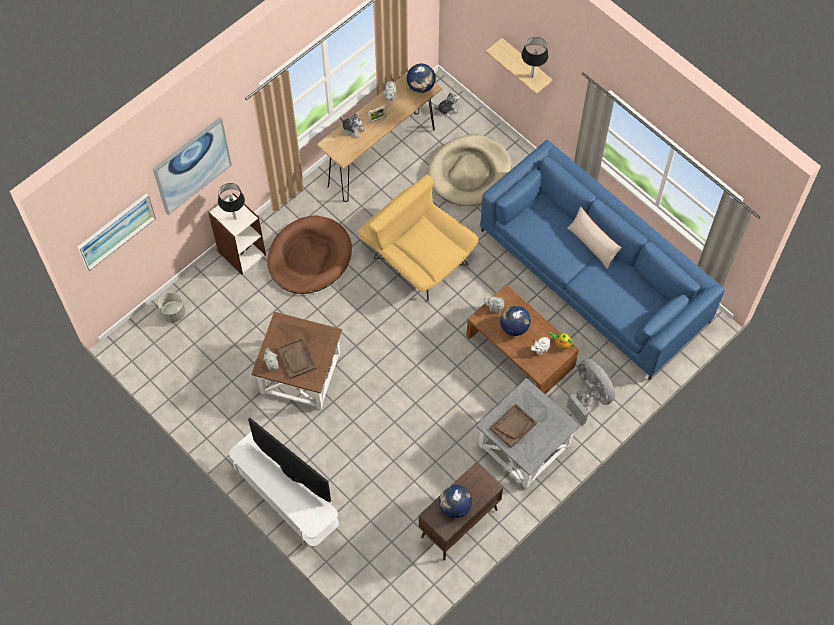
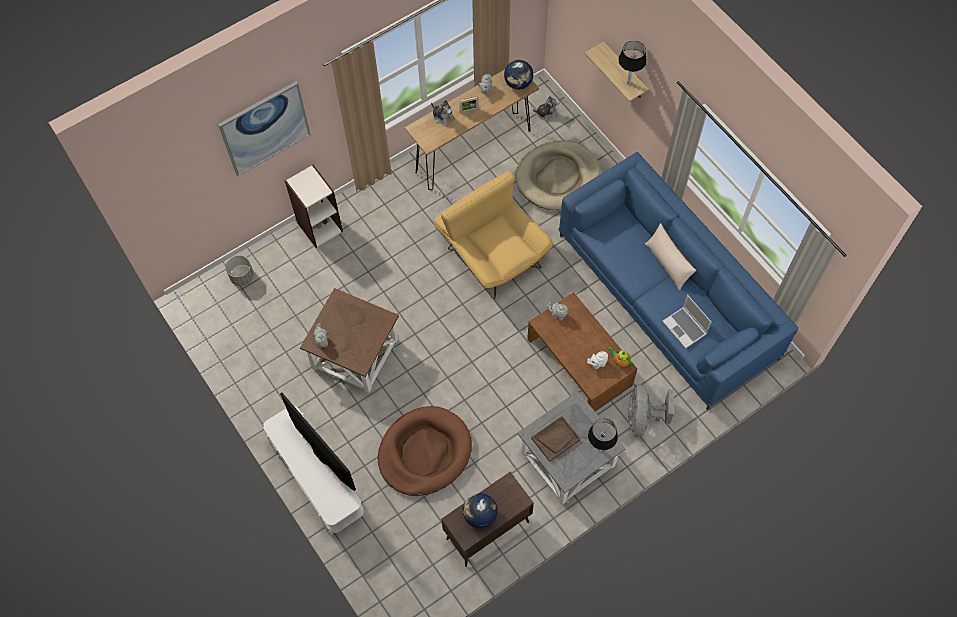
camera: 10 degrees right, 0 degrees up
(116, 231) = (177, 184): picture -> none
(235, 218) = (310, 189): table lamp -> table lamp (599, 449)
(296, 358) = (348, 338): brown tray -> none
(309, 257) = (385, 240): brown dog bed -> brown dog bed (424, 452)
(514, 327) = (574, 336): globe -> none
(589, 396) = (643, 418): grey fan -> grey fan turned 150 degrees counterclockwise
(618, 304) = (685, 328): none -> laptop

